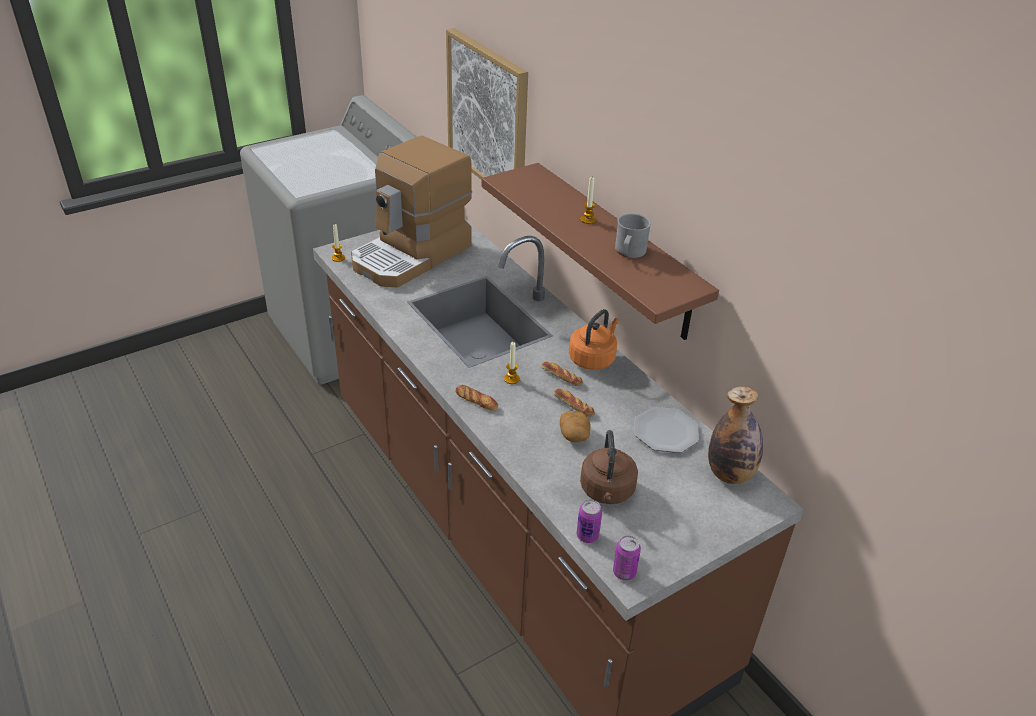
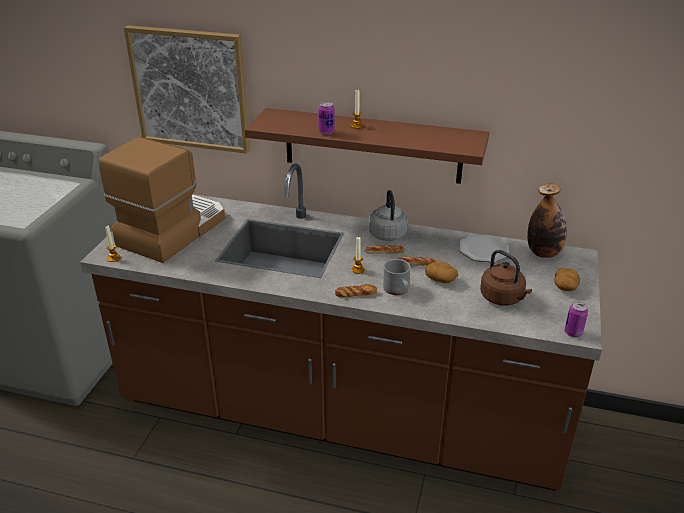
camera: 40 degrees left, 5 degrees down
(412, 255) = (172, 230): coffee machine -> coffee machine turned 150 degrees counterclockwise
(587, 536) = (529, 327): can -> can (326, 132)
(593, 358) = (387, 233): orange kettle -> grey kettle
(629, 252) = (412, 133): grey mug -> grey mug (397, 290)
(694, 523) = (565, 287): none -> potato

